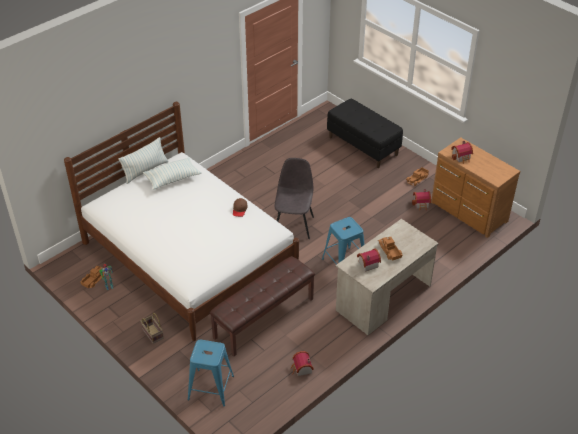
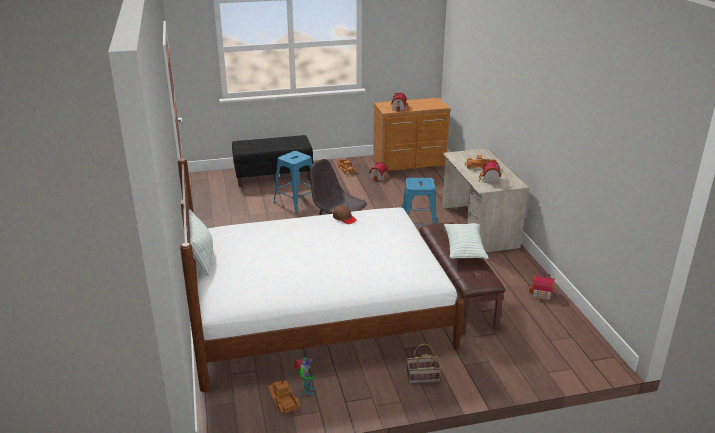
camera: 60 degrees left, 15 degrees down
(172, 178) = (243, 242): pillow -> pillow (464, 249)
(211, 387) = (536, 358): blue stool -> blue stool (296, 202)

